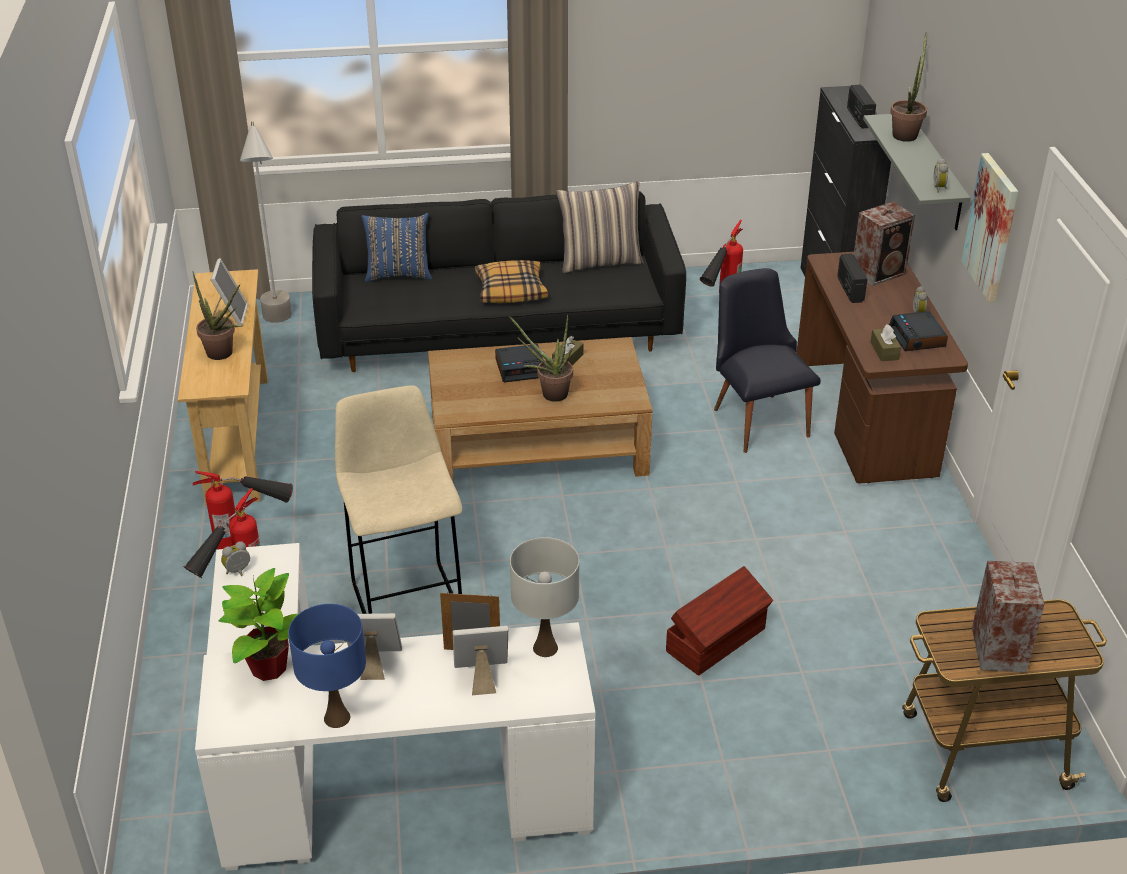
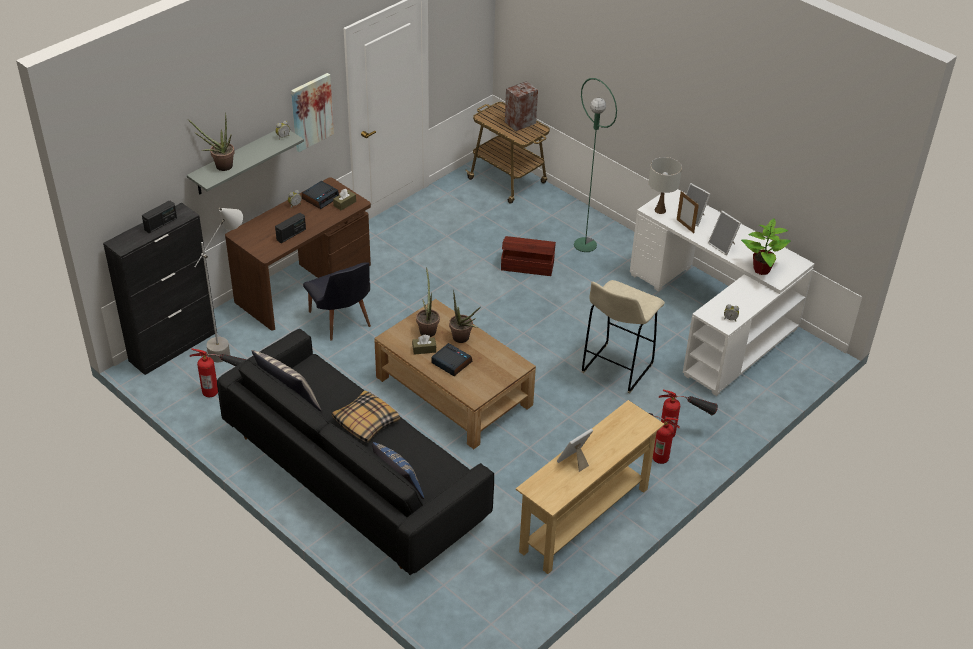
camera: 130 degrees left, 5 degrees up
(224, 355) = (610, 435): potted plant -> potted plant (427, 329)
(279, 327) = (461, 591): grey floor lamp -> grey floor lamp (232, 345)
(336, 718) = (756, 239): blue table lamp -> none
(706, 741) = (585, 245): none -> green floor lamp
(757, 417) = (342, 323): black chair -> black chair turned 60 degrees counterclockwise
(880, 273) = (261, 231): speaker -> none

